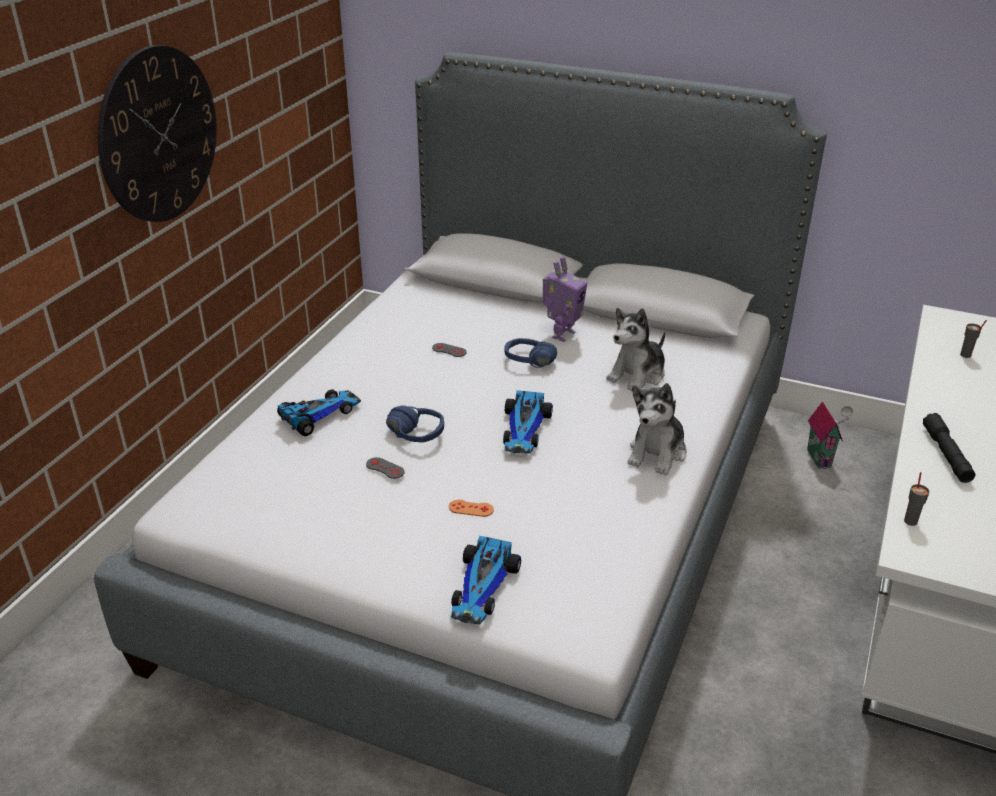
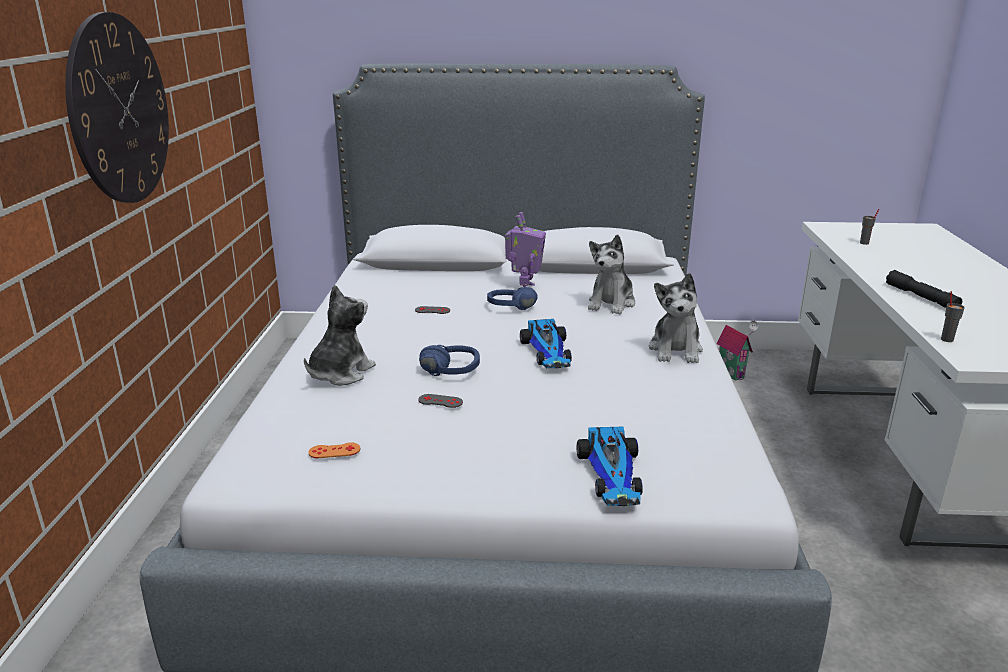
camera: 20 degrees left, 10 degrees down
(318, 415) = (340, 373): toy car -> plush toy
(471, 508) = (548, 417): orange game controller -> orange game controller (334, 451)

